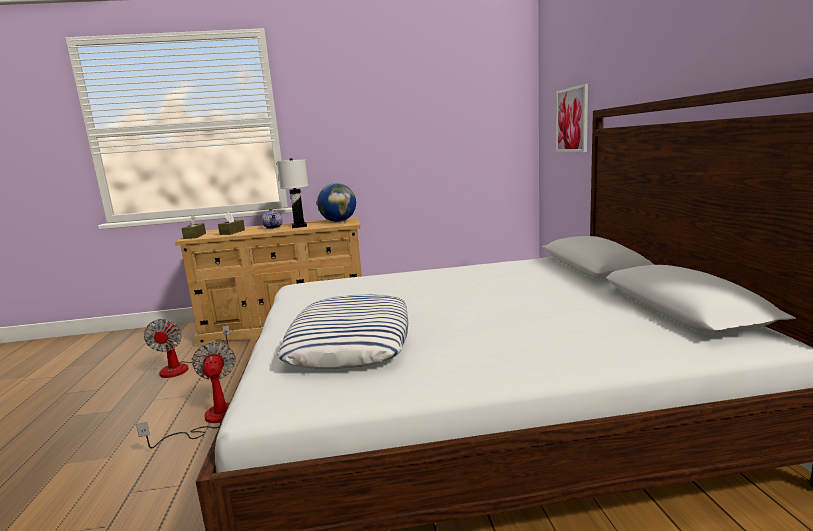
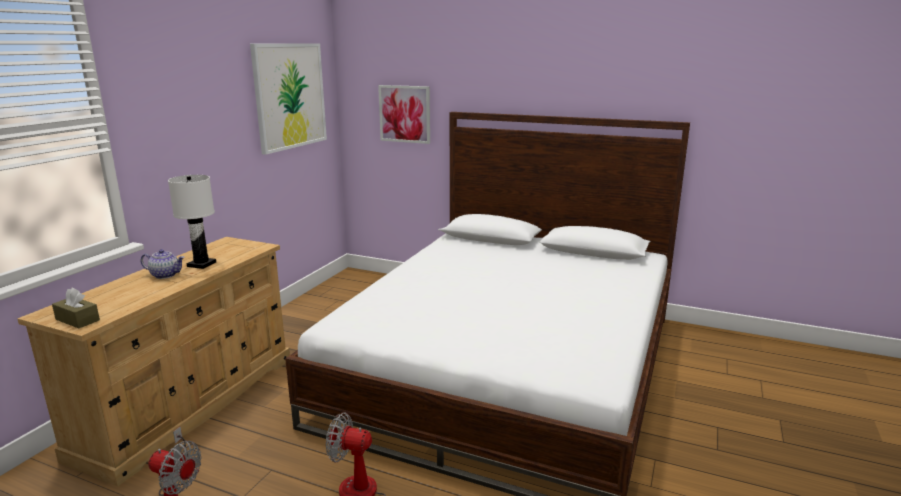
camera: 60 degrees left, 5 degrees up
(232, 232) = (125, 297): brown tissue box -> none
(338, 221) = (231, 247): globe -> none
(351, 341) = (525, 335): pillow -> none
(465, 108) = (290, 96): none -> picture

